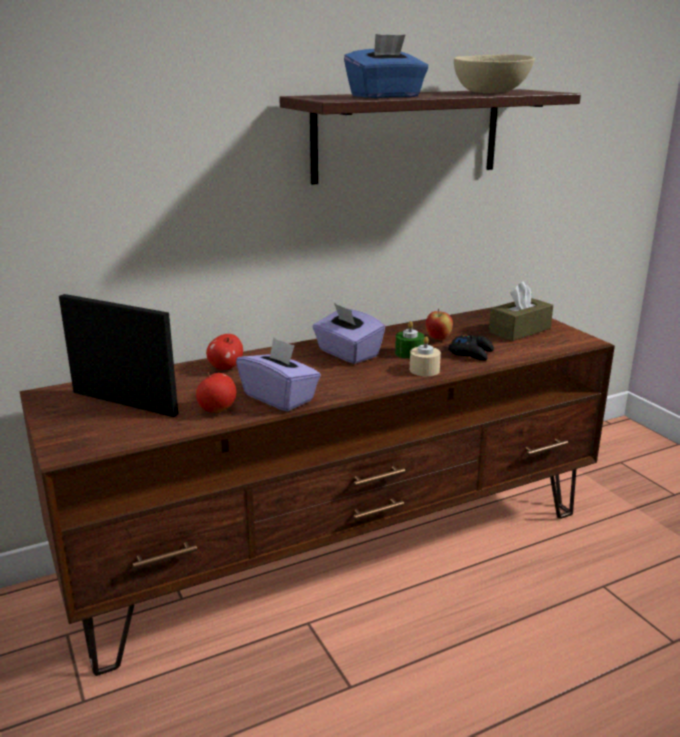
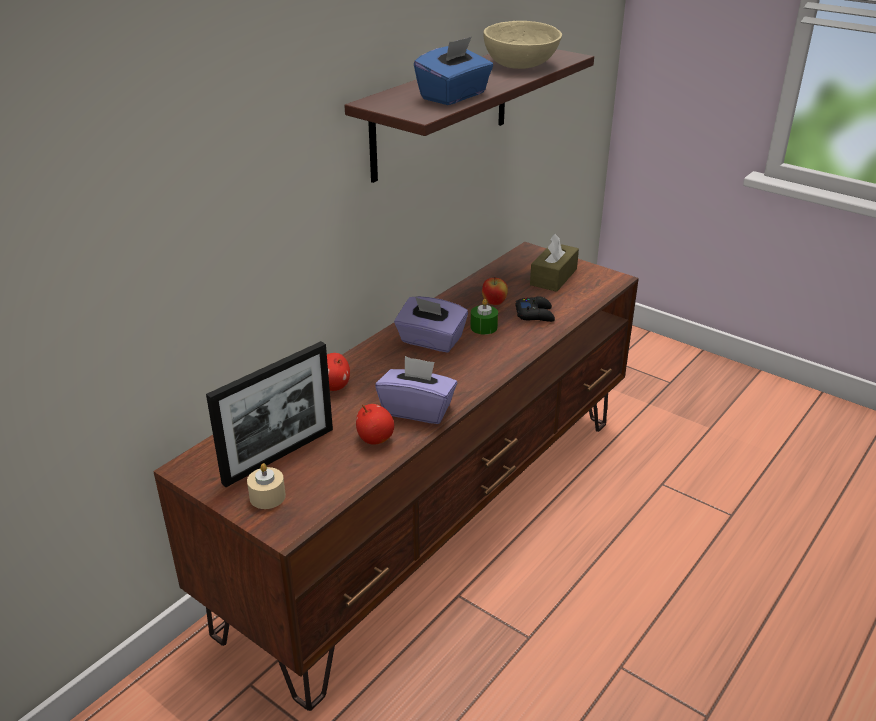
camera: 25 degrees left, 10 degrees up
(124, 403) = (279, 455): picture frame -> picture frame turned 135 degrees clockwise
(424, 370) = (512, 344): beige candle -> beige candle (267, 496)

